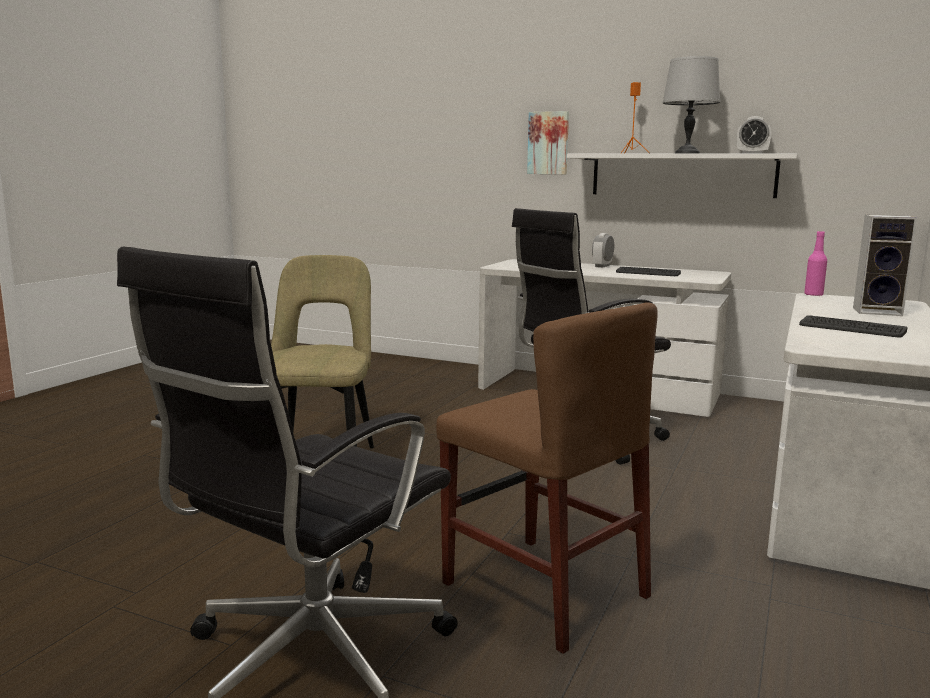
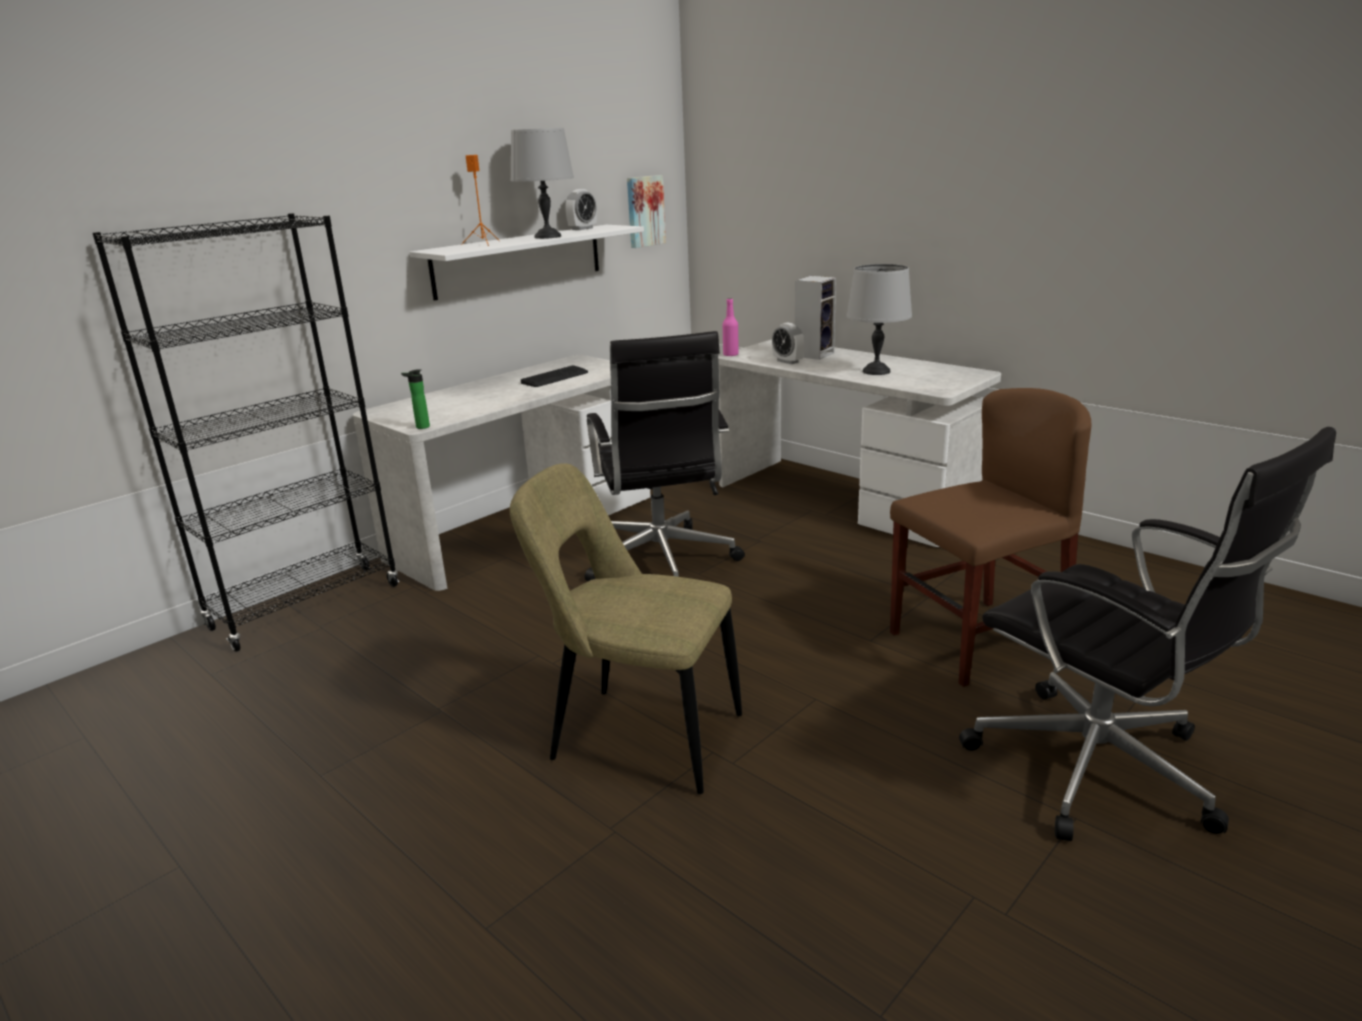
camera: 70 degrees left, 10 degrees up
(435, 367) = (306, 607): none -> black bookcase
(493, 267) = (420, 427): none -> bottle
(548, 143) = (364, 241): picture -> picture (644, 211)
(602, 266) = (481, 385): alarm clock -> alarm clock (787, 361)
(851, 328) = (876, 371): keyboard -> grey table lamp

